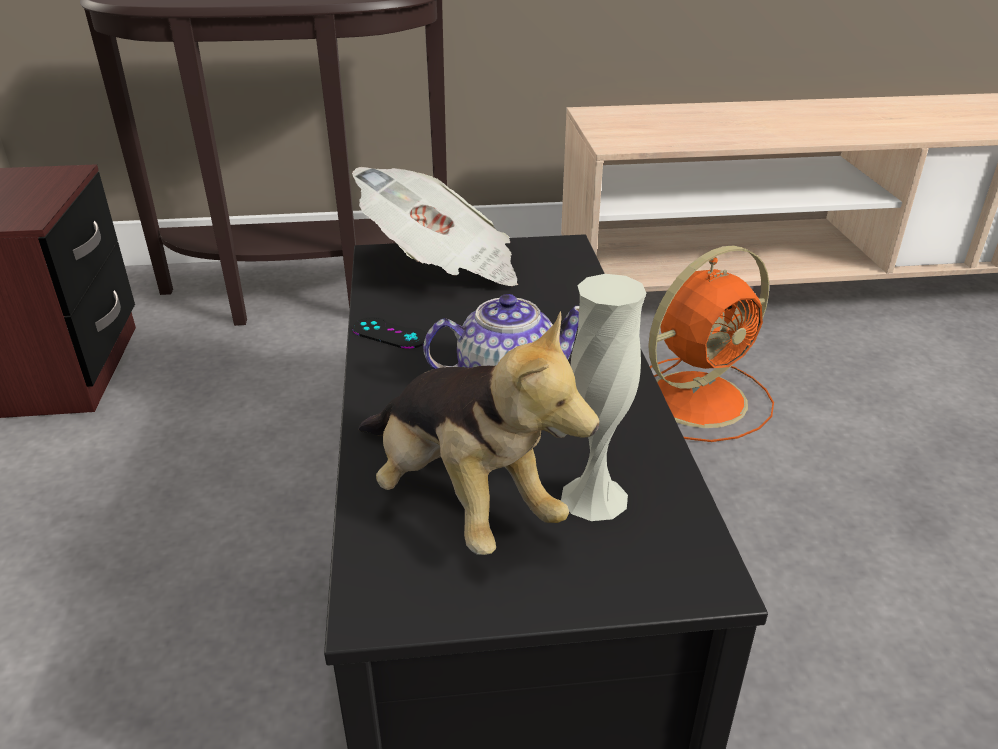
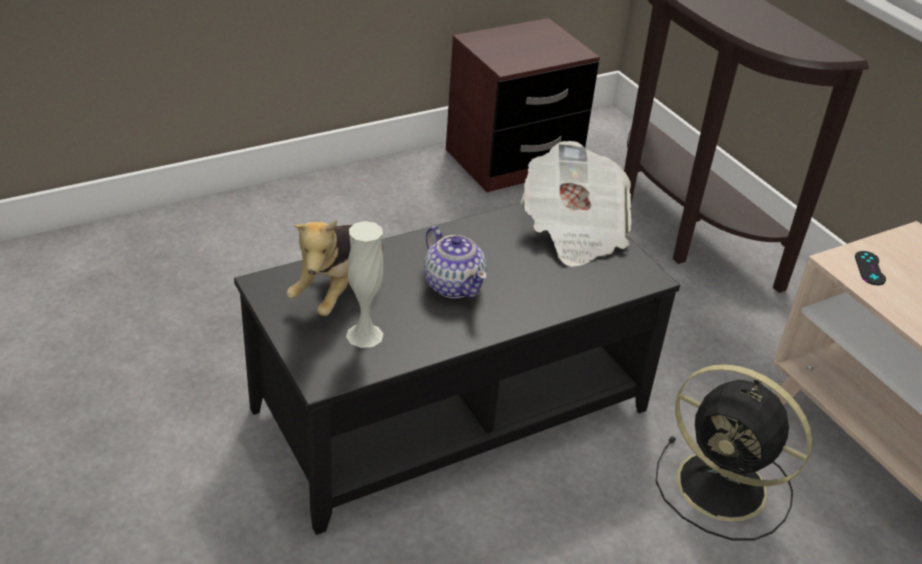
camera: 65 degrees right, 5 degrees up
(390, 333) = (476, 231): black game controller -> black game controller (869, 268)
(701, 398) = (725, 487): orange fan -> black fan

